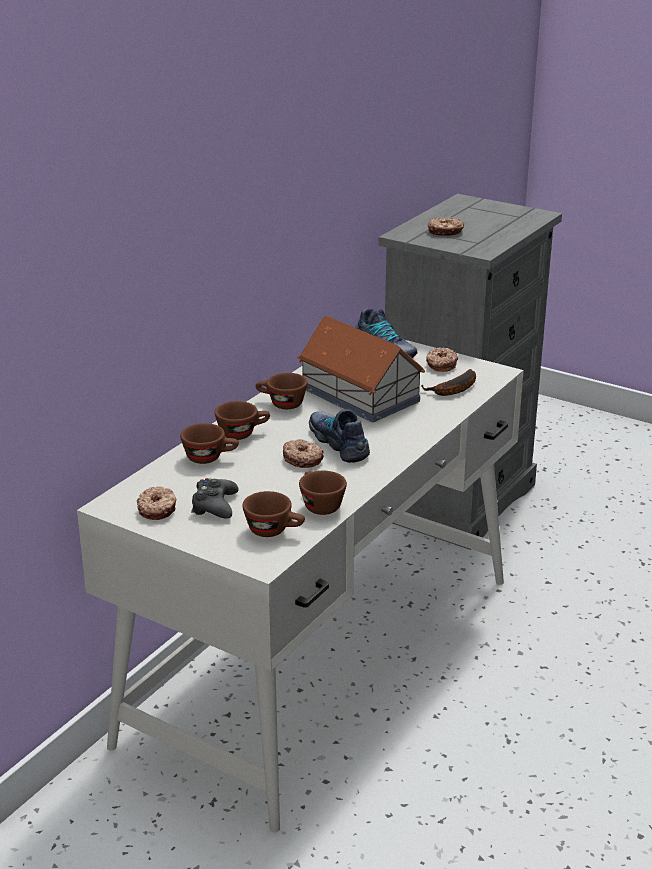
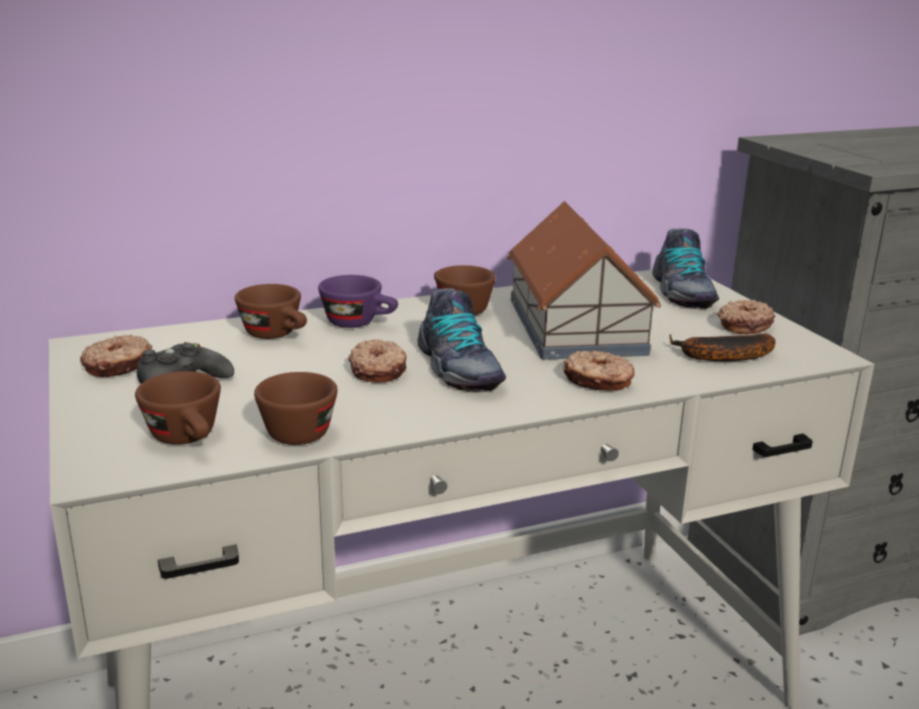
camera: 35 degrees right, 5 degrees down
(243, 433) = (360, 323): brown cup -> purple cup
(339, 443) = (457, 368): shoe -> shoe turned 150 degrees clockwise
(445, 232) = (846, 146): donut -> donut (597, 381)

